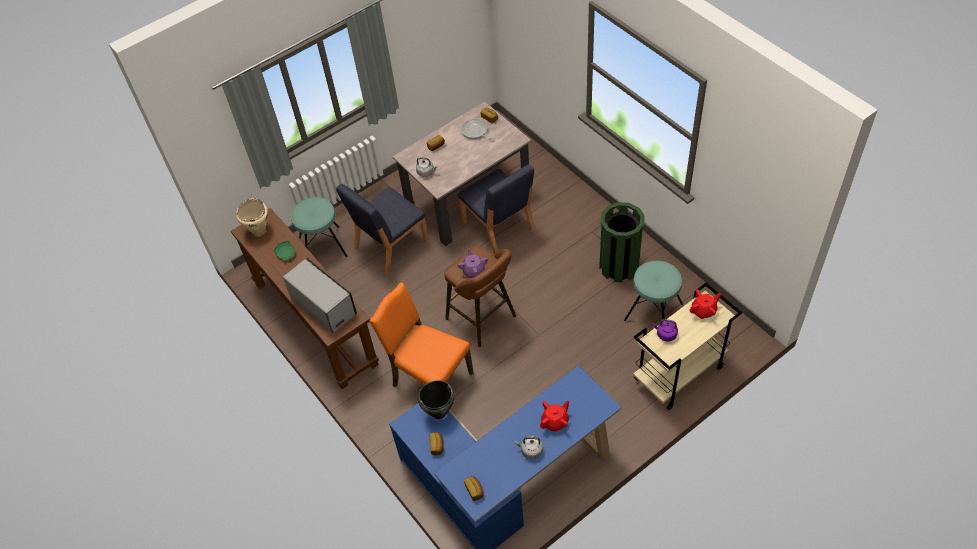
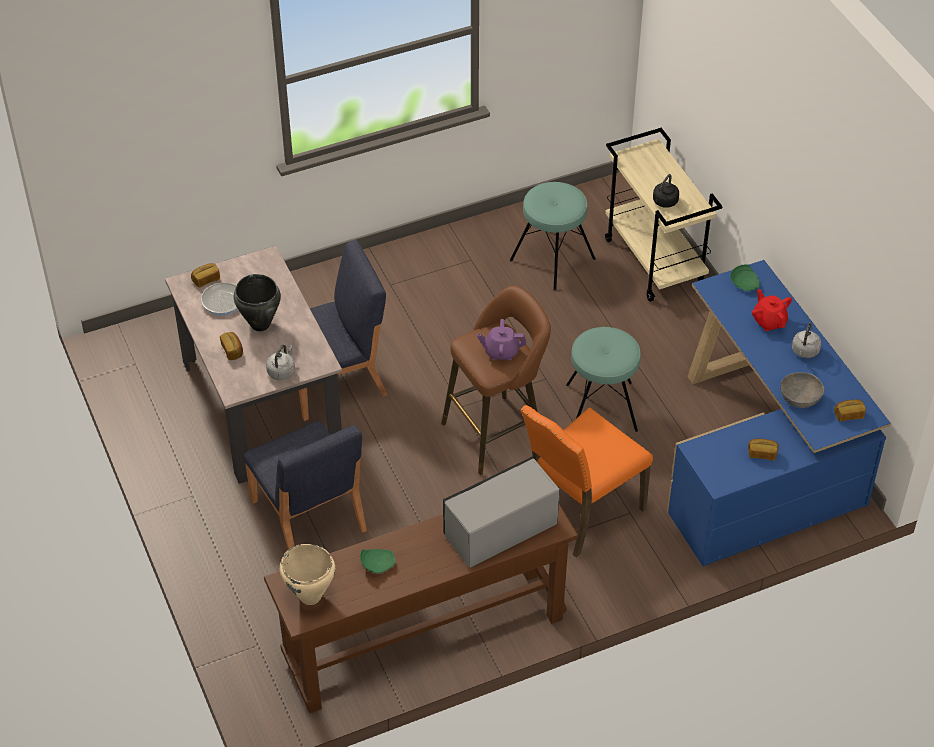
camera: 80 degrees left, 5 degrees down
(323, 247) = (270, 607): turquoise stool -> turquoise stool (601, 407)
(438, 413) = (711, 443): black cooking pot -> black cooking pot (260, 325)
(482, 455) = (800, 398): none -> grey bowl
(590, 399) = (745, 283): none -> green plate
(618, 266) = (463, 273): green trash can -> none
(665, 334) = (664, 202): purple kettle -> black kettle
(703, 311) = (641, 162): red teapot -> none

